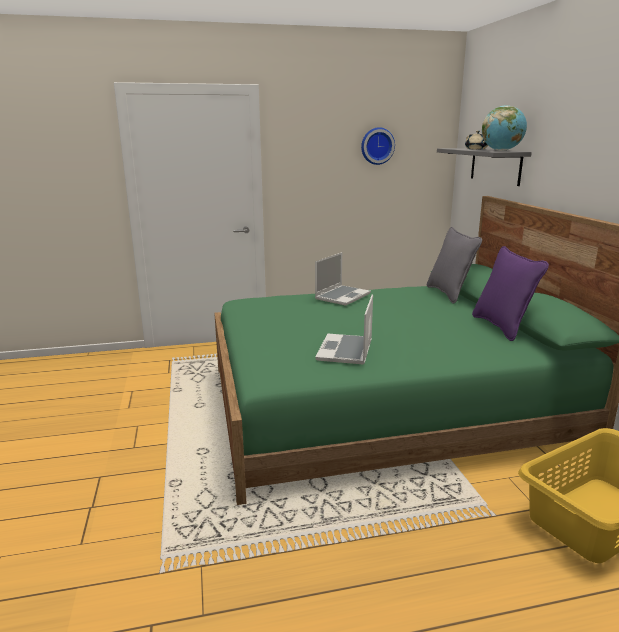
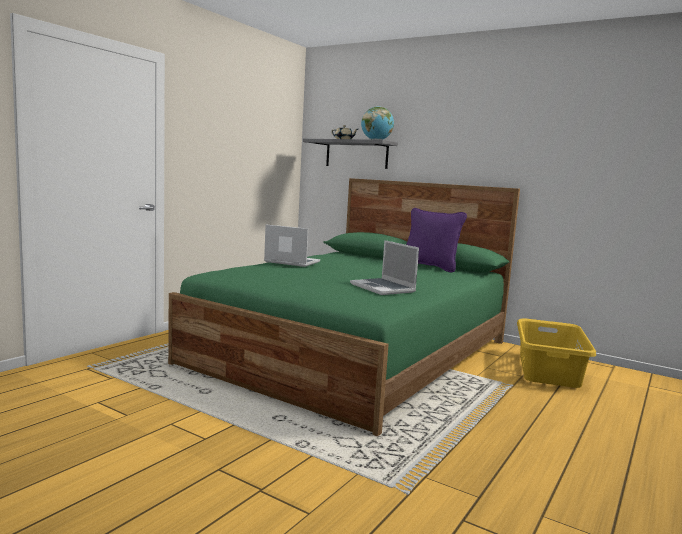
camera: 45 degrees left, 10 degrees down
(342, 296) = (291, 262): laptop -> laptop turned 60 degrees counterclockwise
(377, 146) = (253, 132): wall clock -> none
(449, 294) = (355, 256): grey pillow -> none

